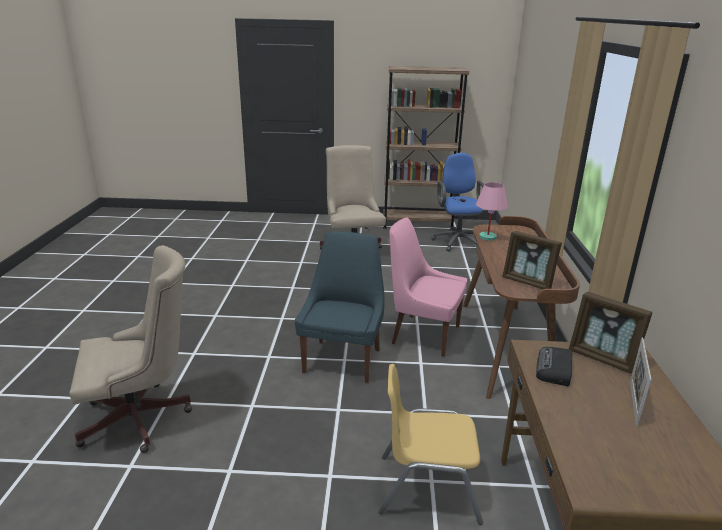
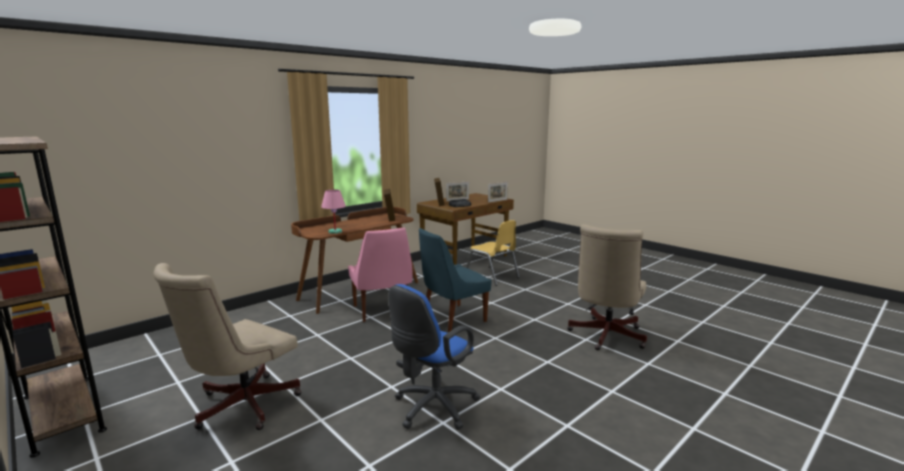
camera: 135 degrees left, 10 degrees down
(142, 418) = (605, 337): beige office chair -> beige office chair turned 90 degrees counterclockwise
(457, 241) = (137, 362): blue office chair -> blue office chair (432, 408)
(566, 456) = (497, 201): none -> picture frame

